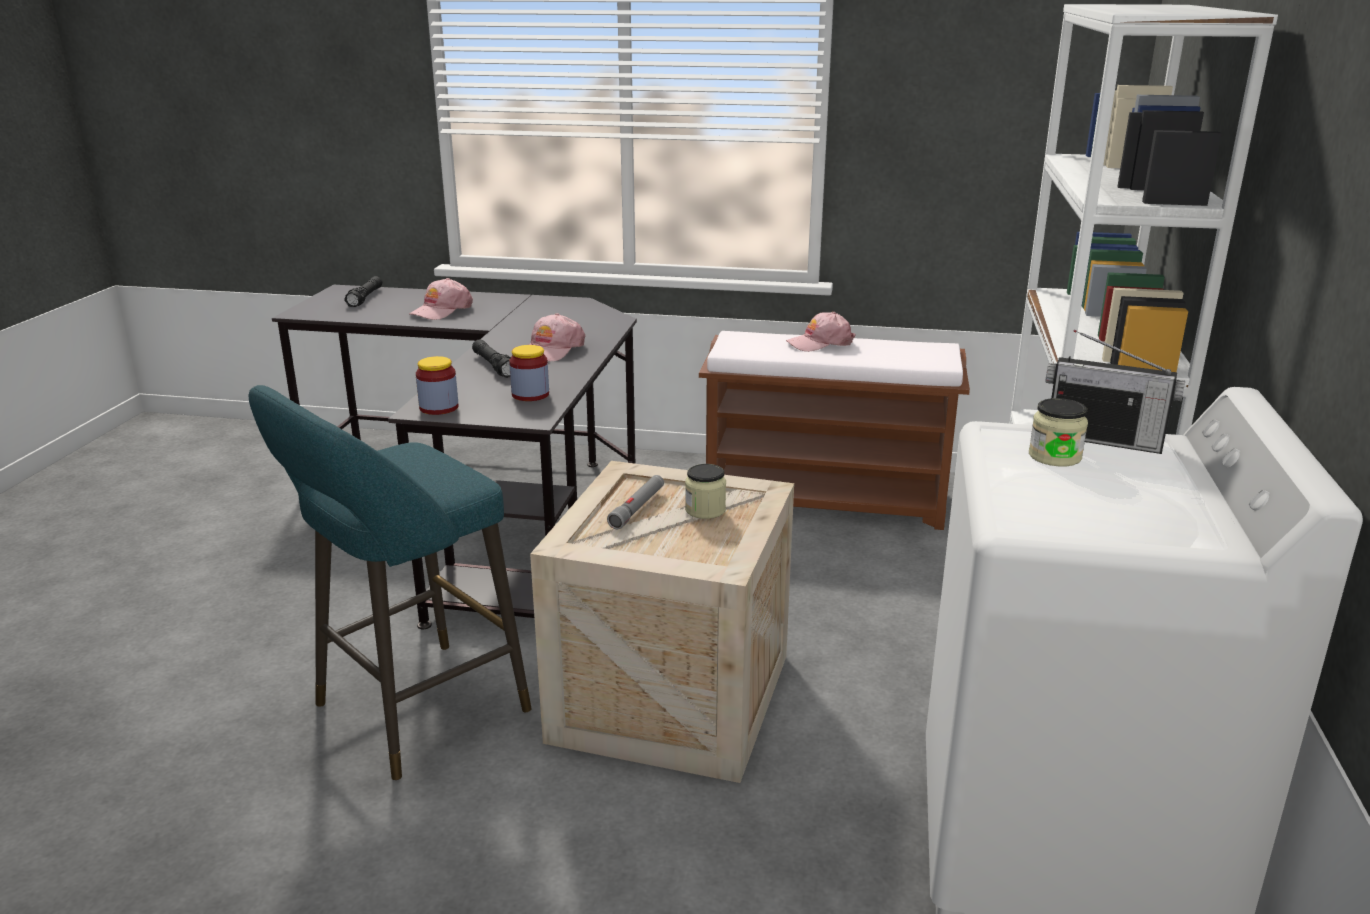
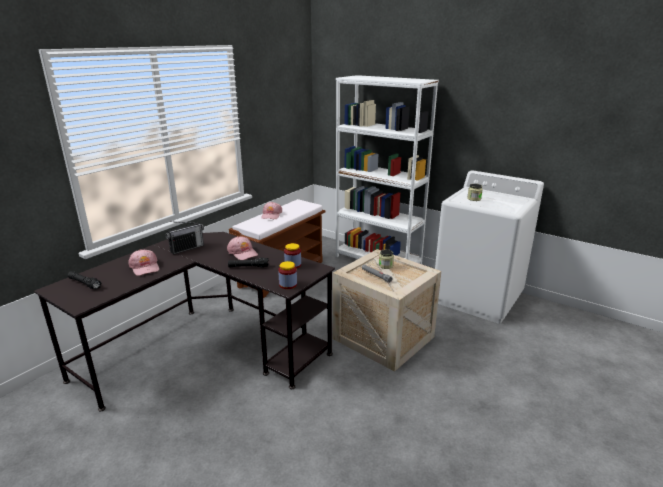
camera: 65 degrees left, 0 degrees up
(411, 712) = (356, 401): turquoise stool -> none
(1103, 440) = (466, 192): radio -> radio (187, 248)

